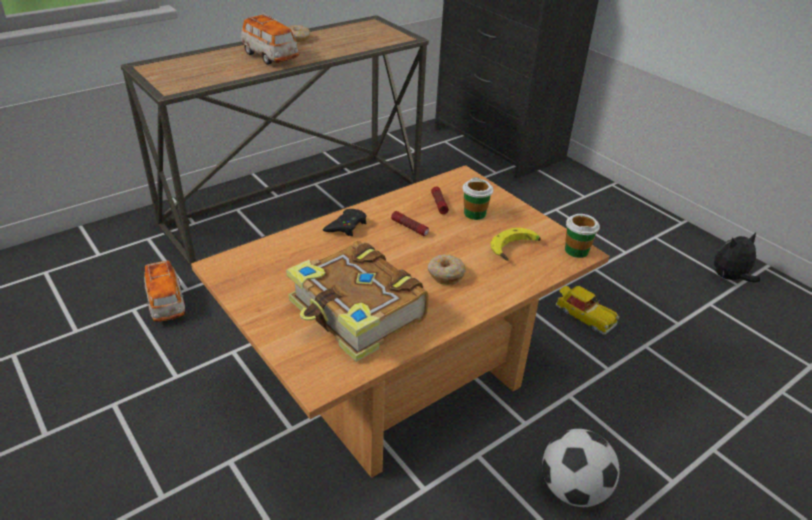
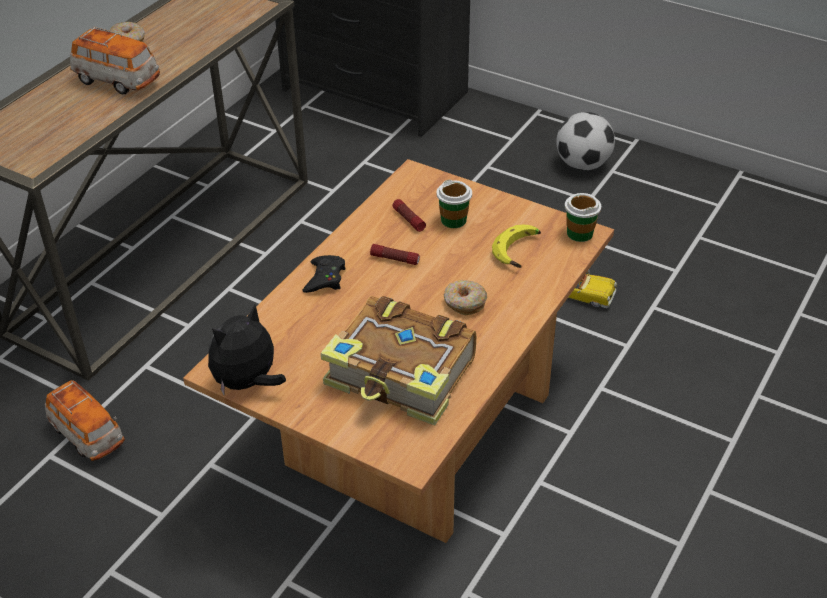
camera: 20 degrees left, 5 degrees up
(573, 489) = (646, 481): football -> football (582, 165)
(729, 278) = (708, 199): plush toy -> plush toy (247, 383)

